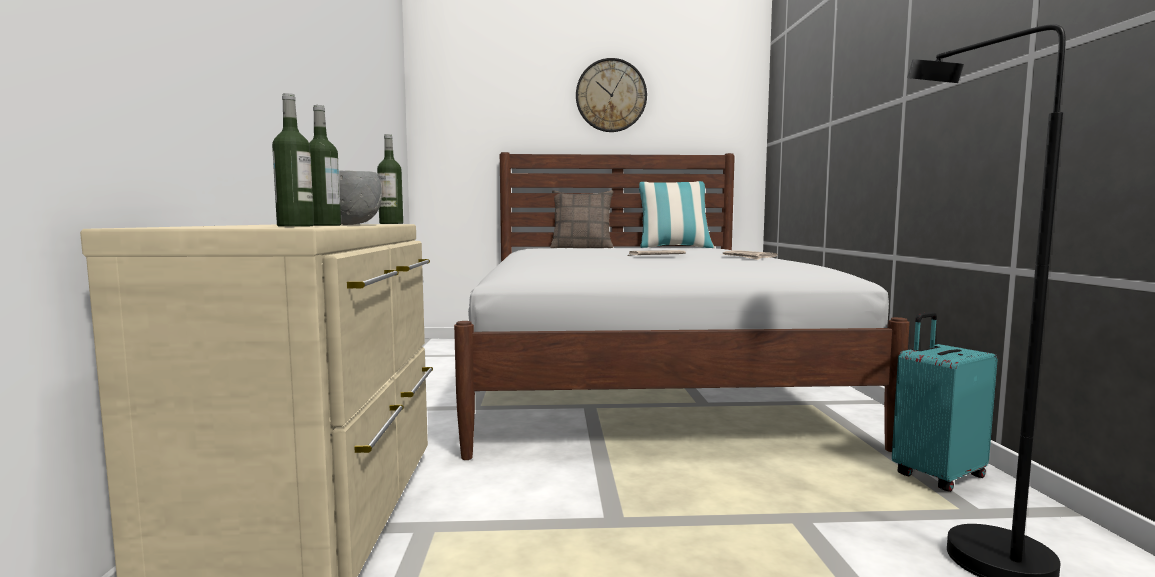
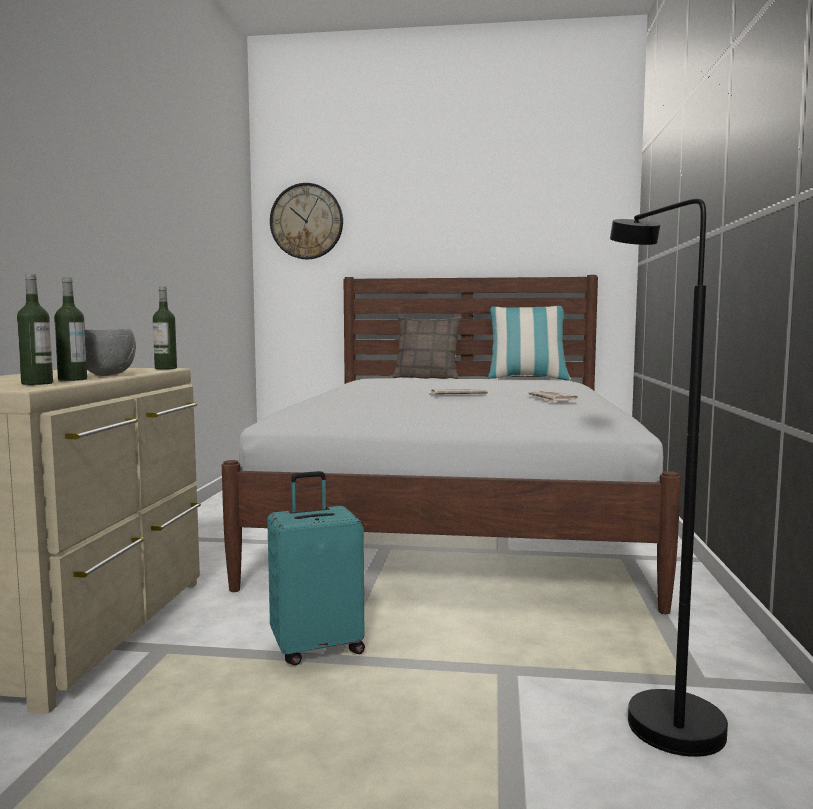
camera: 10 degrees right, 0 degrees up
(611, 95) = (461, 214): wall clock -> wall clock (306, 221)
(936, 475) = (690, 641): turquoise suitcase -> turquoise suitcase (317, 647)

